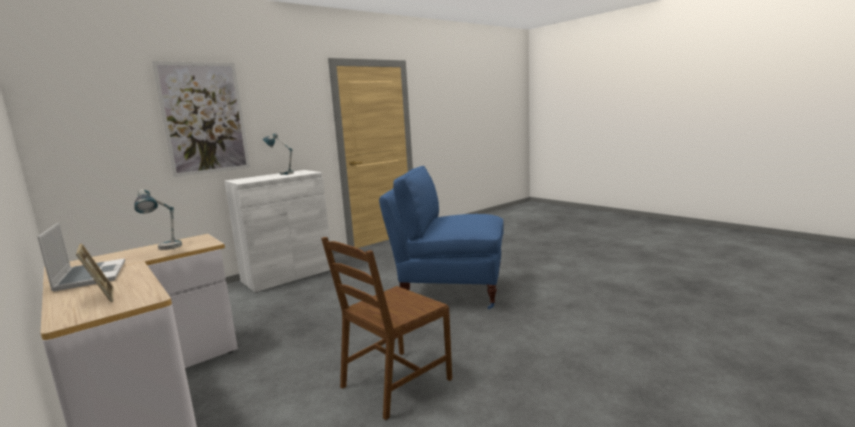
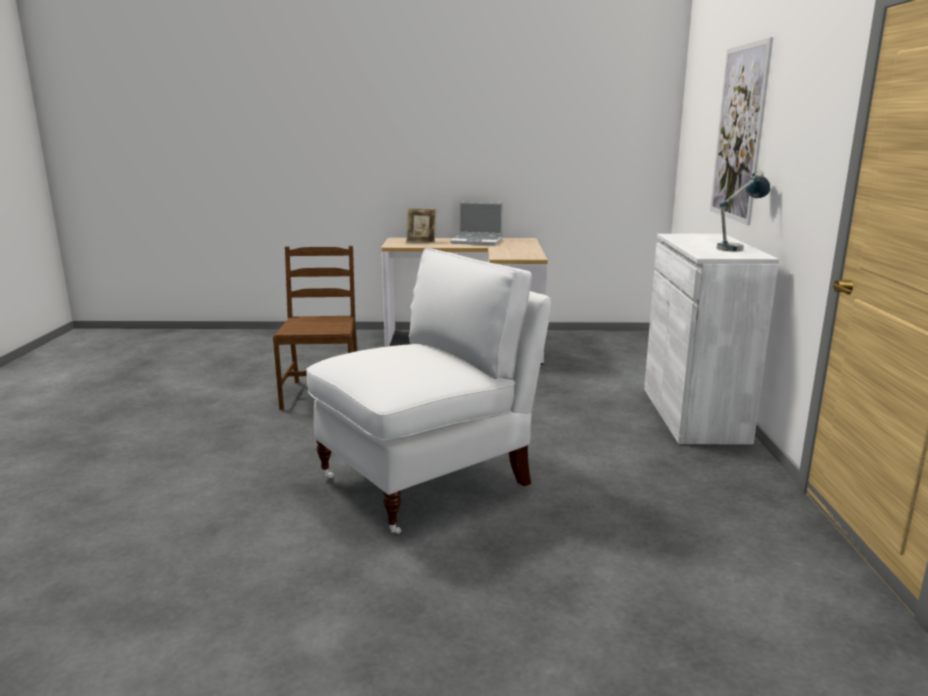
camera: 130 degrees right, 5 degrees up
(165, 249) = (512, 251): table lamp -> none
(449, 291) = (428, 479): blue chair -> white chair

